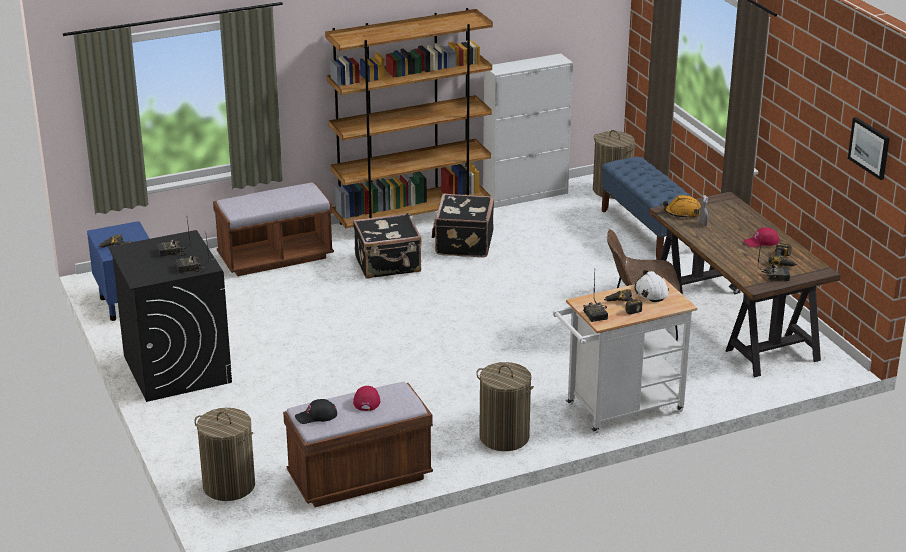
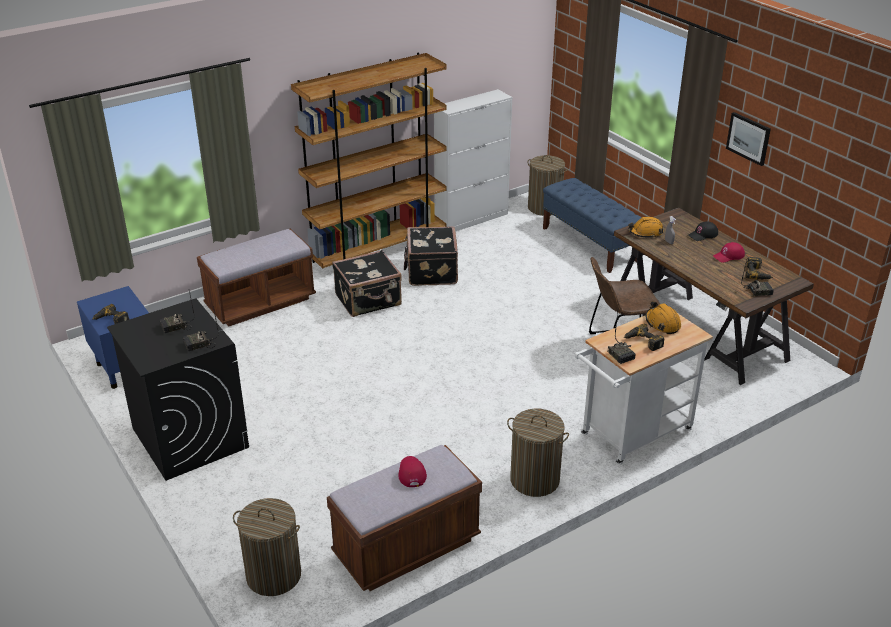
camera: 10 degrees left, 5 degrees up
(316, 416) = (364, 500): black cap -> black cap (703, 235)
(651, 292) = (662, 323): white hard hat -> orange hard hat
(869, 148) = (847, 164): picture -> picture (748, 138)

